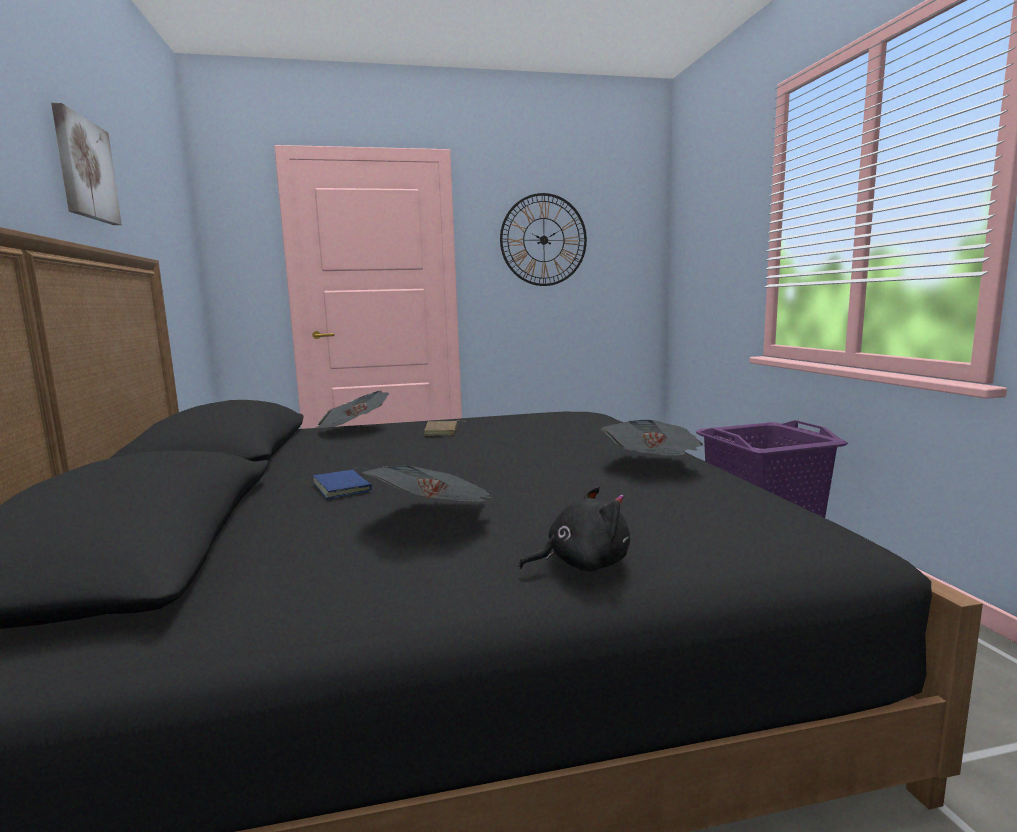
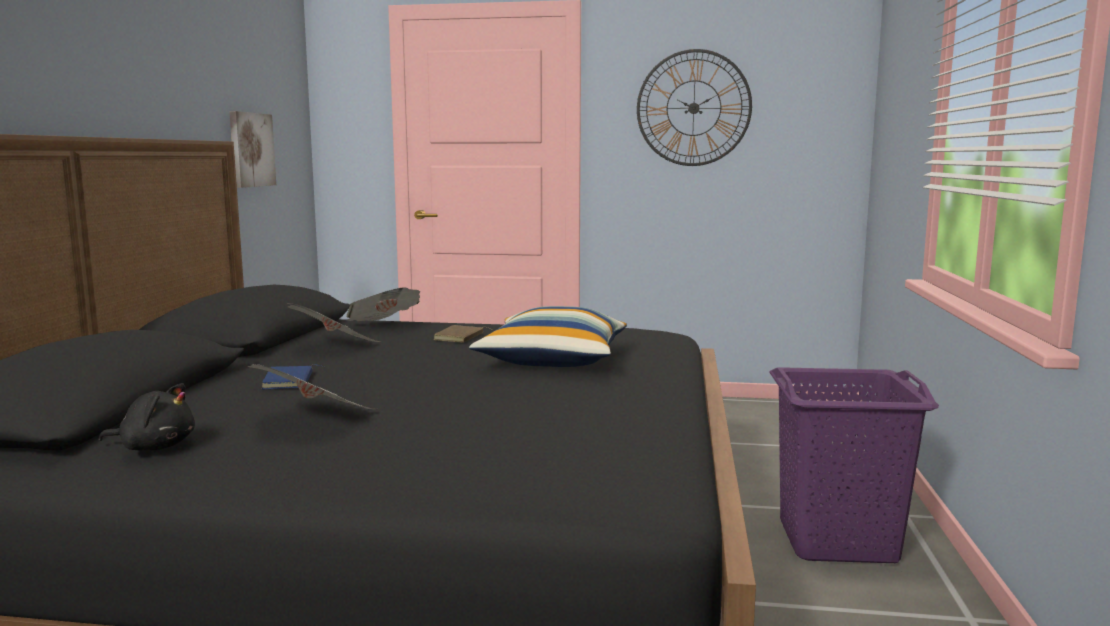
camera: 20 degrees right, 0 degrees up
(84, 169) = (161, 63): picture -> picture (250, 150)
(554, 440) = (552, 360): none -> pillow
(582, 564) = (374, 473): black plush toy -> black plush toy (155, 447)
(652, 466) = (597, 400): newspaper -> newspaper (335, 347)

